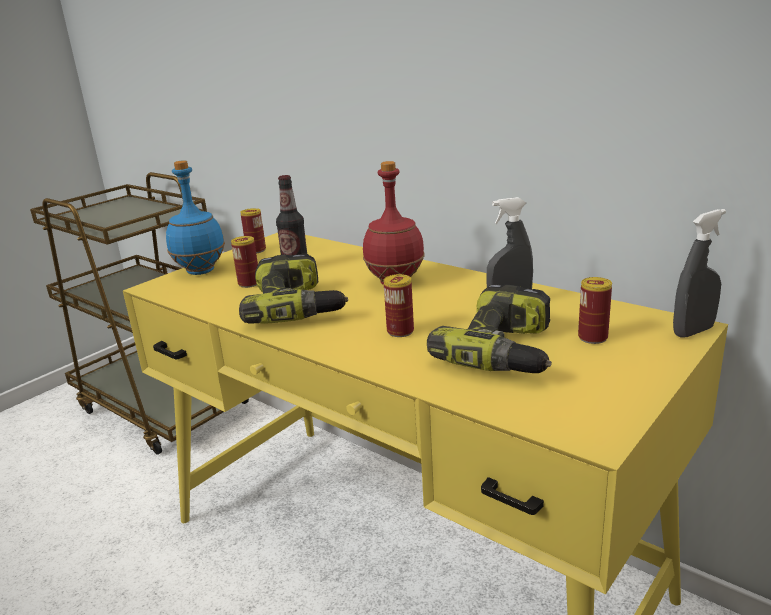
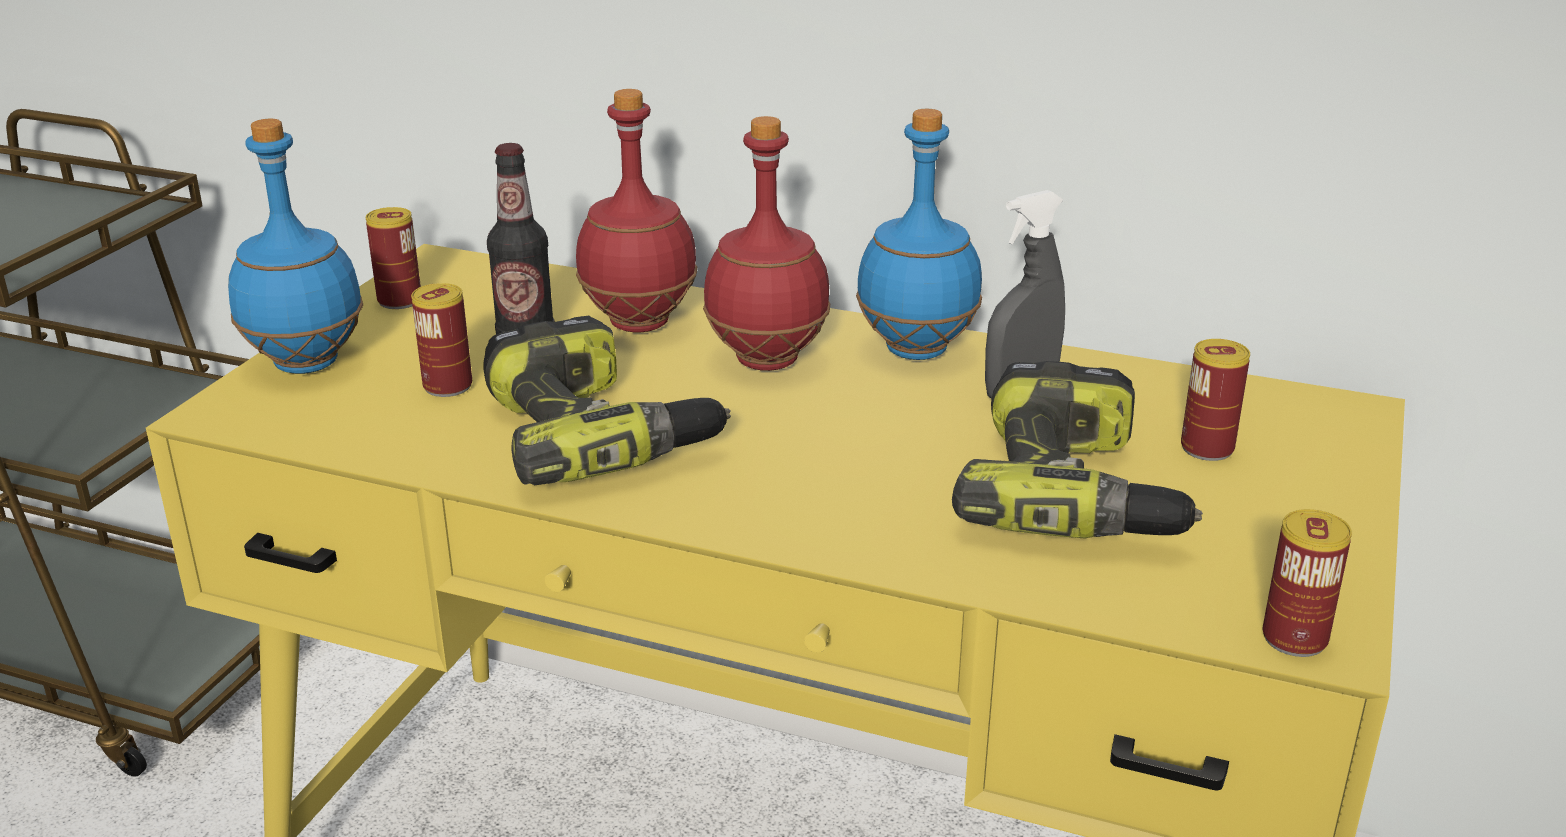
camera: 20 degrees left, 5 degrees up
(350, 264) = (640, 322): none -> red bottle
(400, 331) = (852, 470): can -> can (1294, 638)
(470, 282) = (915, 349): none -> blue bottle
(693, 331) = (1360, 419): grey spray bottle -> none

